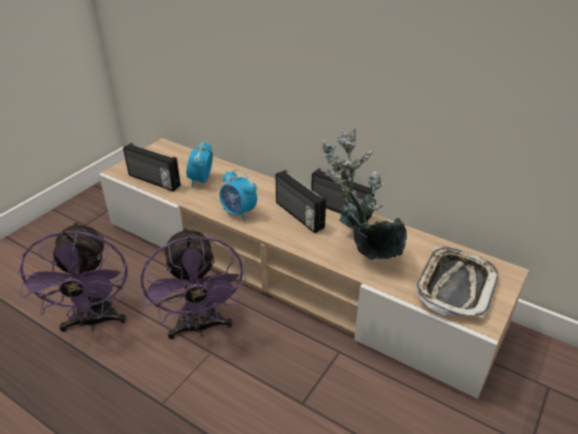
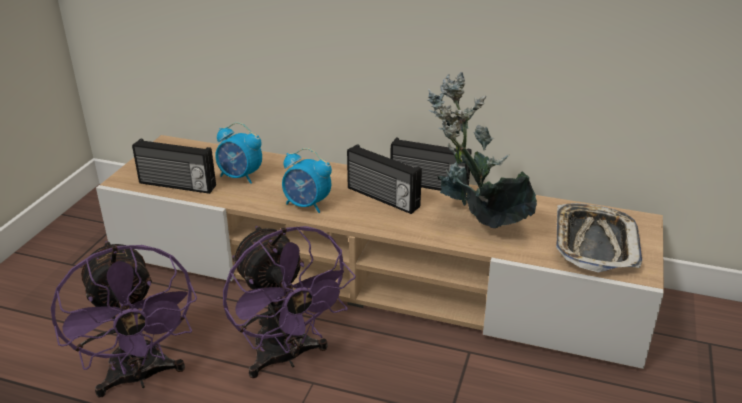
camera: 15 degrees left, 5 degrees down
(201, 181) = (240, 177): alarm clock -> alarm clock turned 60 degrees counterclockwise

